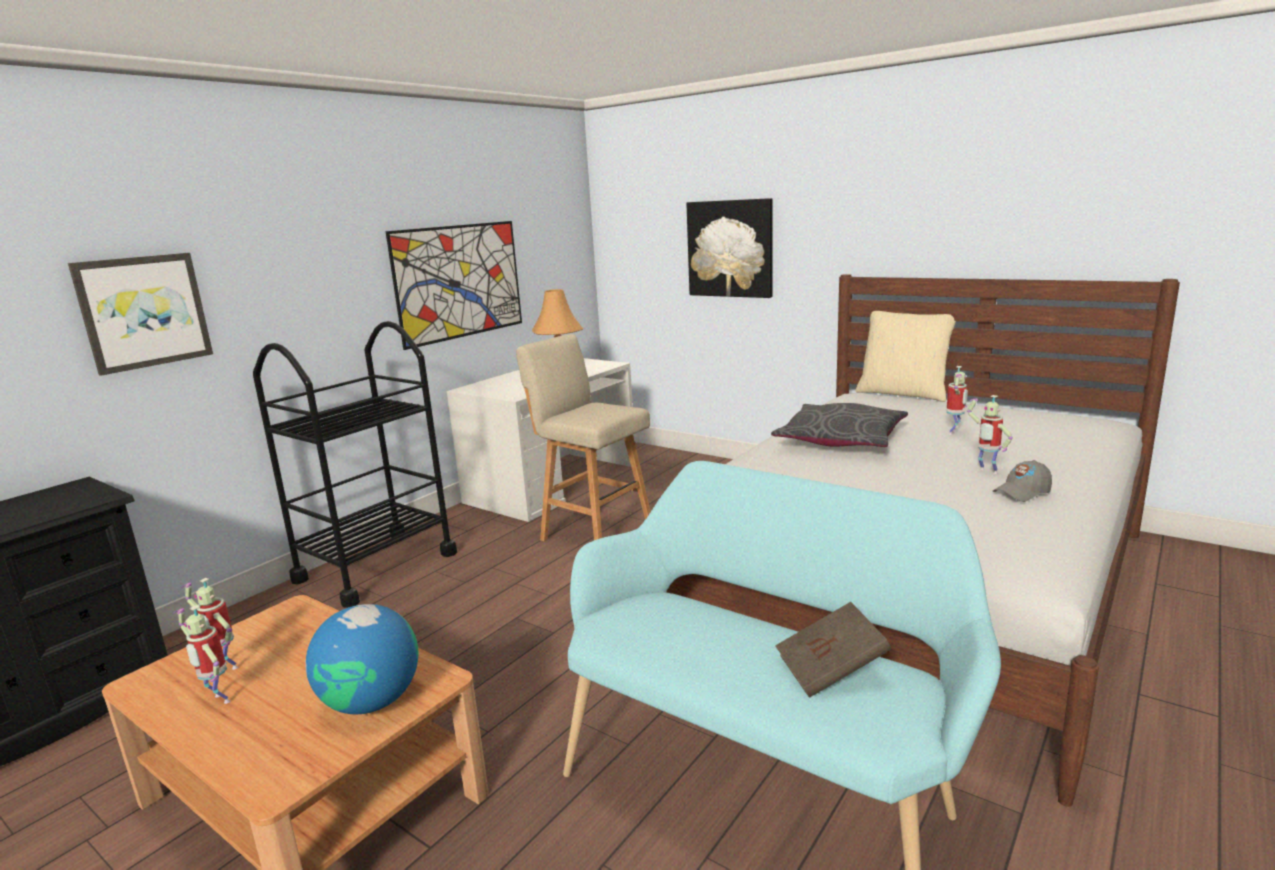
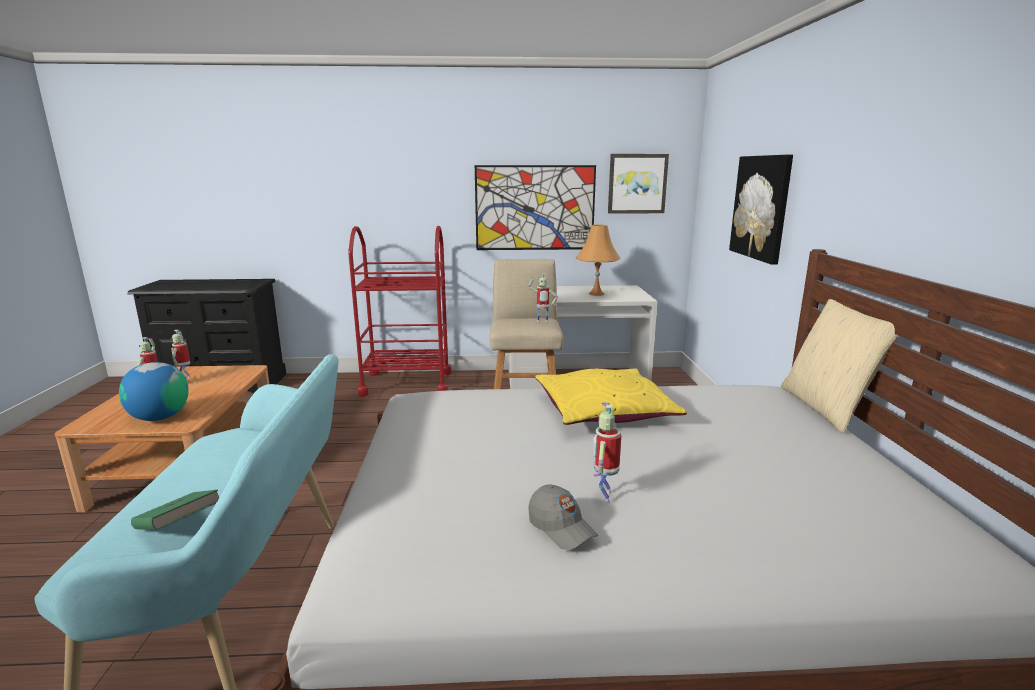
camera: 50 degrees right, 0 degrees up
(144, 311) = (312, 198): picture -> picture (637, 184)
(376, 567) = (407, 383): black cart -> red cart
(830, 670) = (179, 528): brown book -> green book
(840, 439) = (604, 410): grey pillow -> yellow pillow
(954, 433) = (714, 455): toy robot -> toy robot (542, 322)
(1022, 492) = (561, 528): grey cap -> grey cap turned 150 degrees counterclockwise

